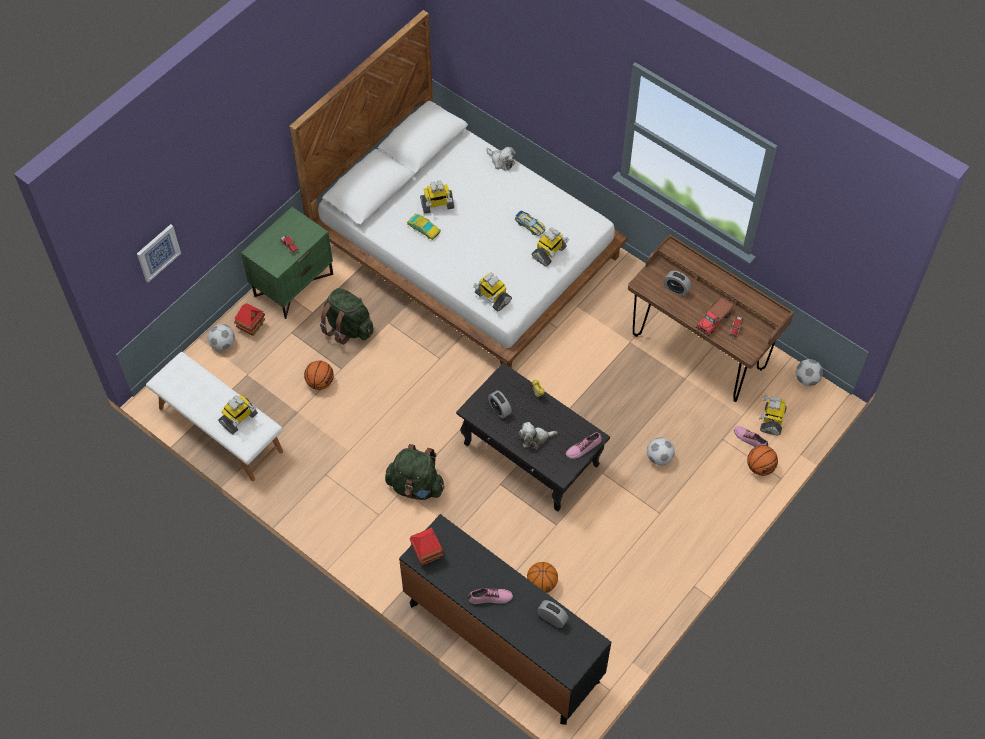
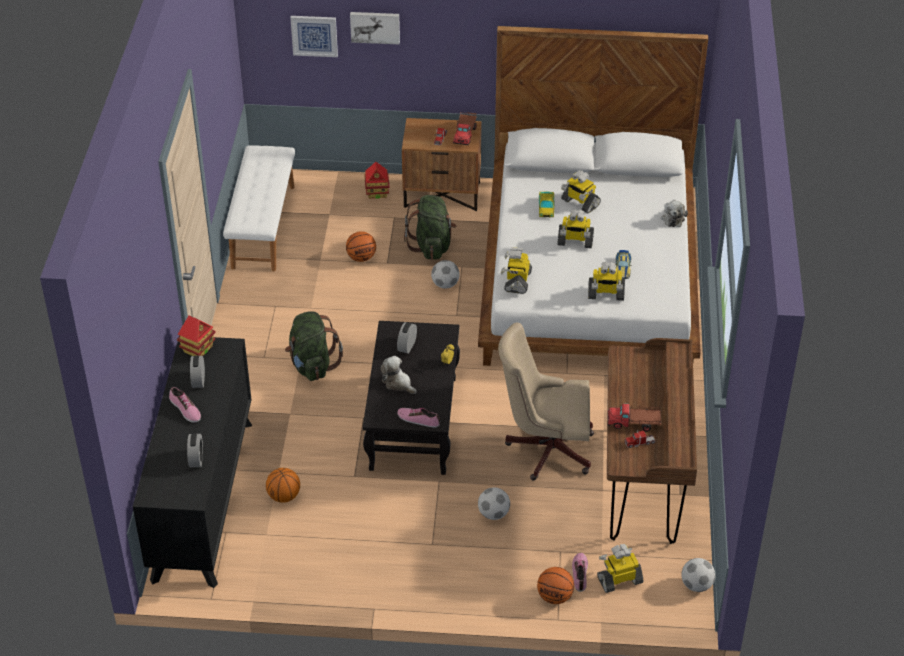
camera: 55 degrees right, 15 degrees down
(201, 204) = (375, 26): none -> picture
(223, 344) = (345, 187): football -> football (445, 284)
(239, 419) = (256, 206): toy robot -> toy robot (575, 241)
(293, 284) = (442, 194): green nightstand -> brown nightstand
(298, 226) = (465, 133): none -> toy truck
(620, 387) = (545, 448): none -> beige office chair
(676, 289) = (640, 380): alarm clock -> alarm clock (198, 380)

